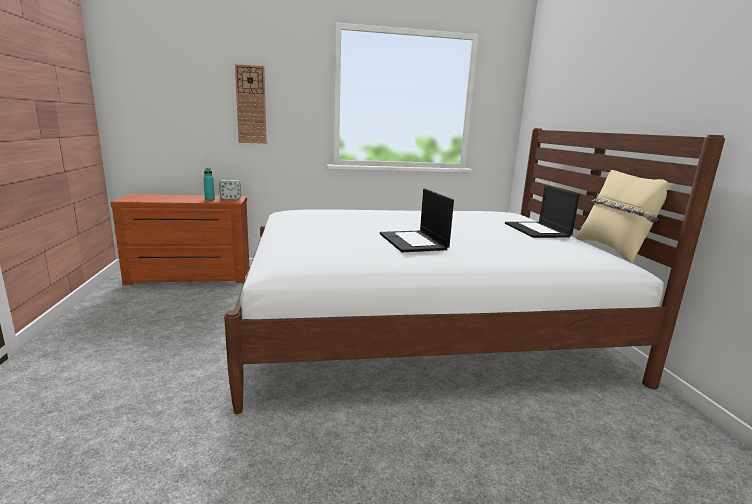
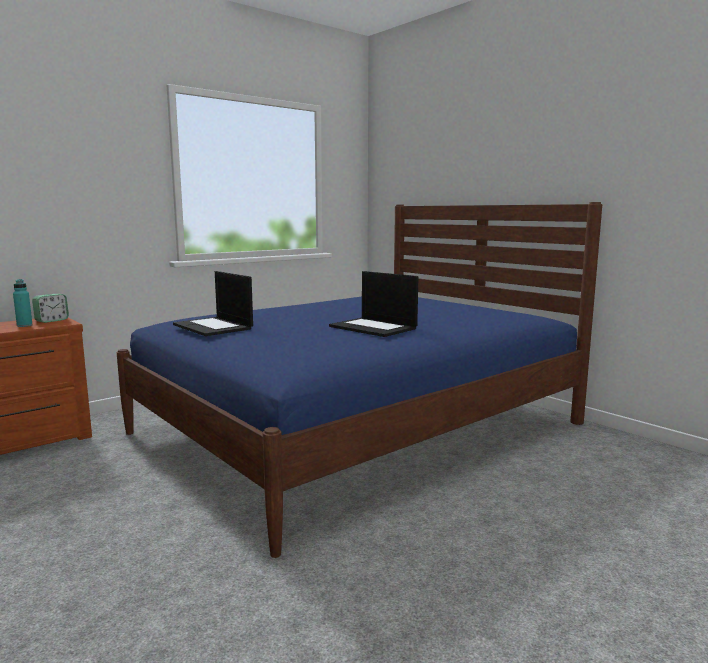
camera: 30 degrees left, 5 degrees down
(251, 105) = (62, 188): wall clock -> none
(420, 326) = (358, 428): white bed -> blue bed
(537, 230) = (448, 304): laptop -> laptop (214, 327)
(613, 250) = (521, 310): beige pillow -> none

